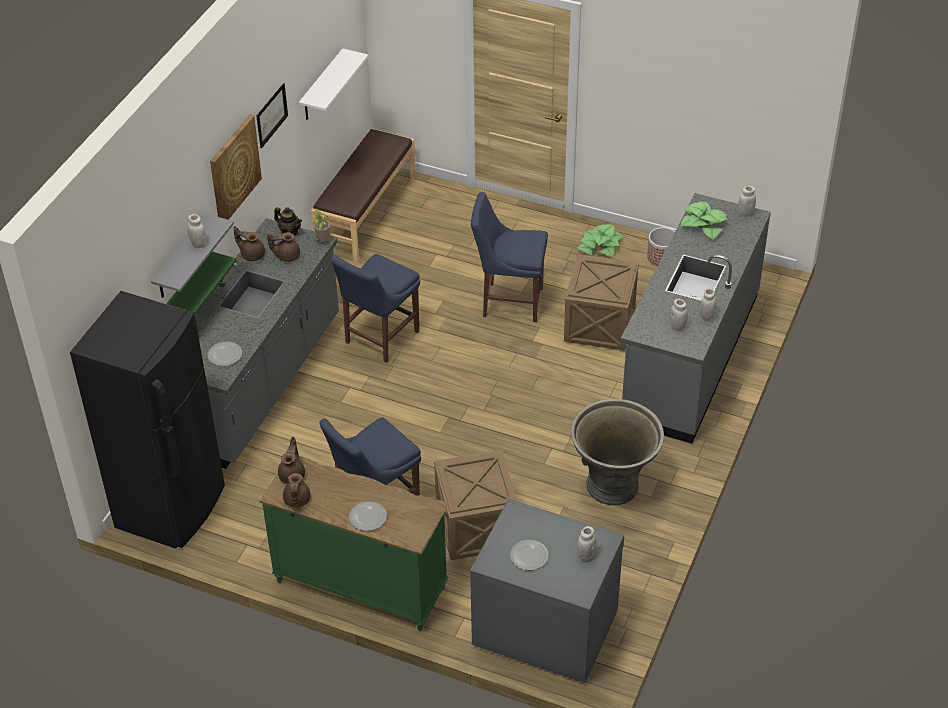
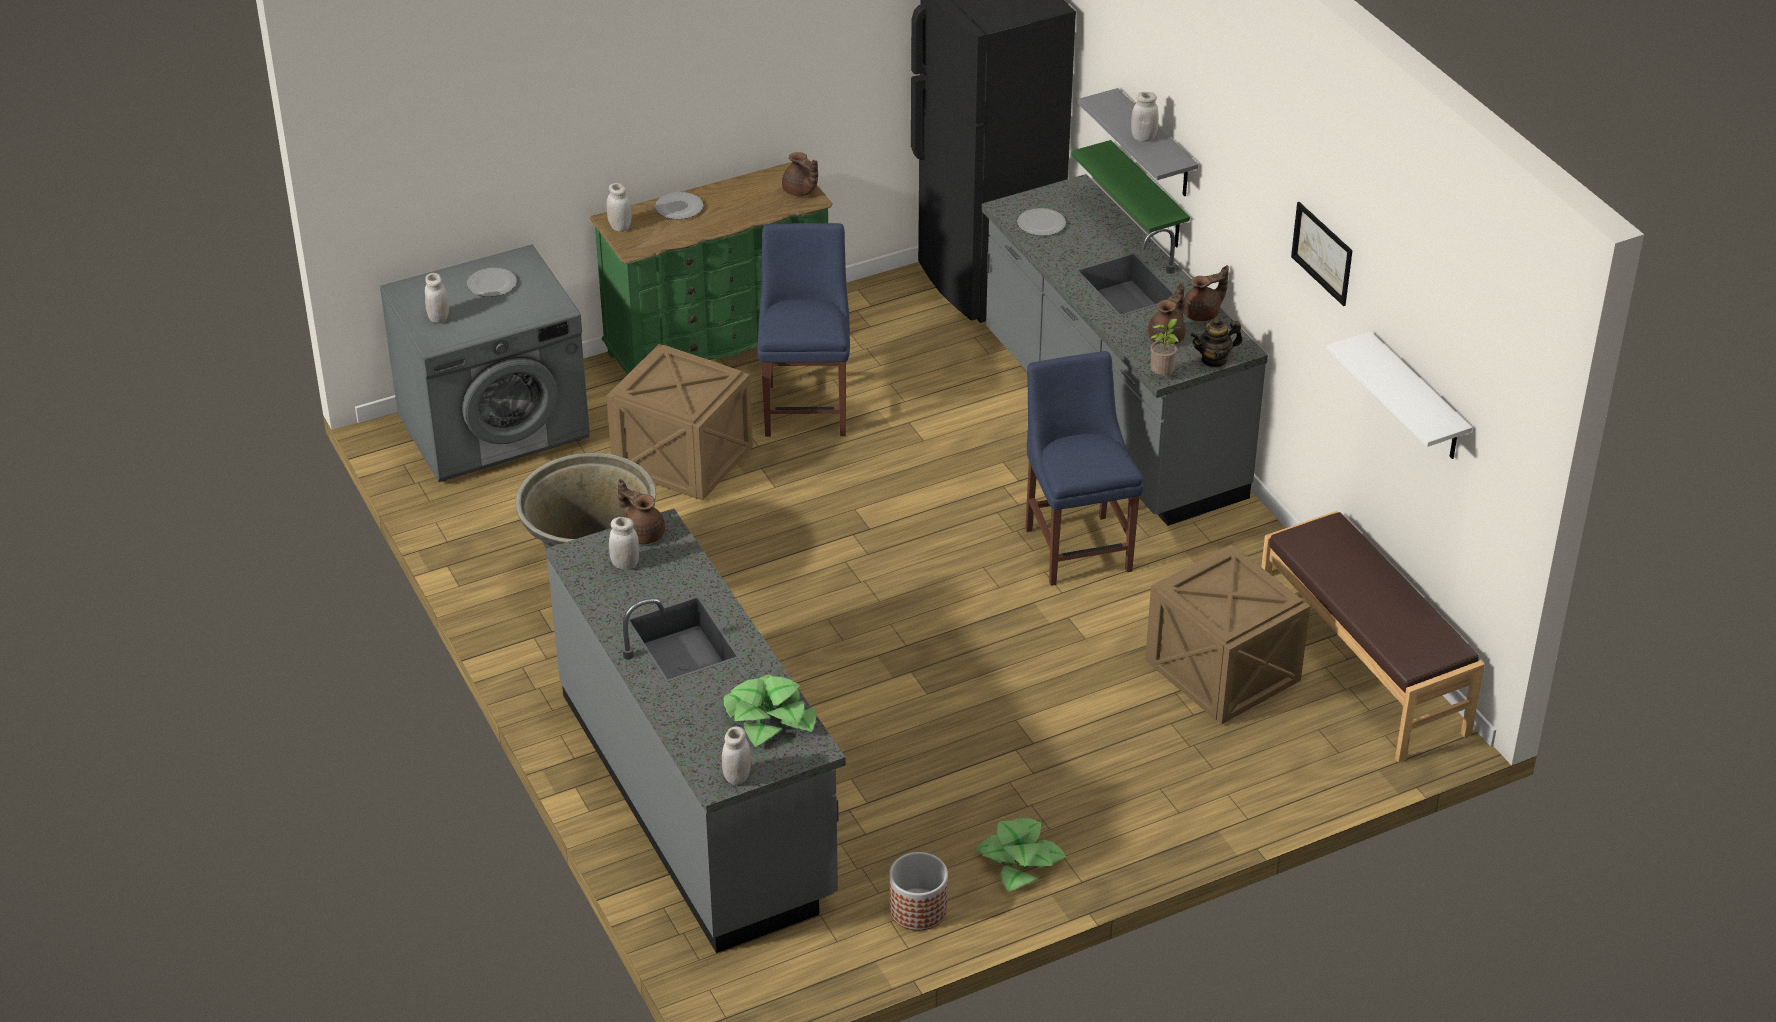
camera: 130 degrees right, 5 degrees down
(234, 169) = (1249, 199): picture -> none
(296, 501) = (762, 179): brown teapot -> brown teapot (643, 533)
(509, 301) = (1011, 696): blue chair -> none
(600, 323) = (864, 754): crate -> crate (1223, 673)
(706, 316) = (606, 600): white jar -> white jar (620, 227)

